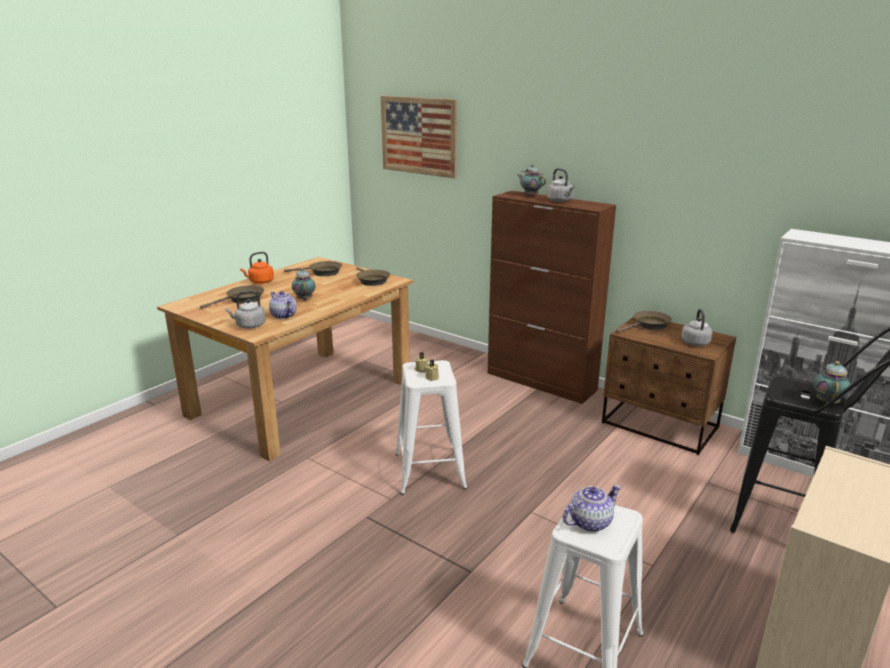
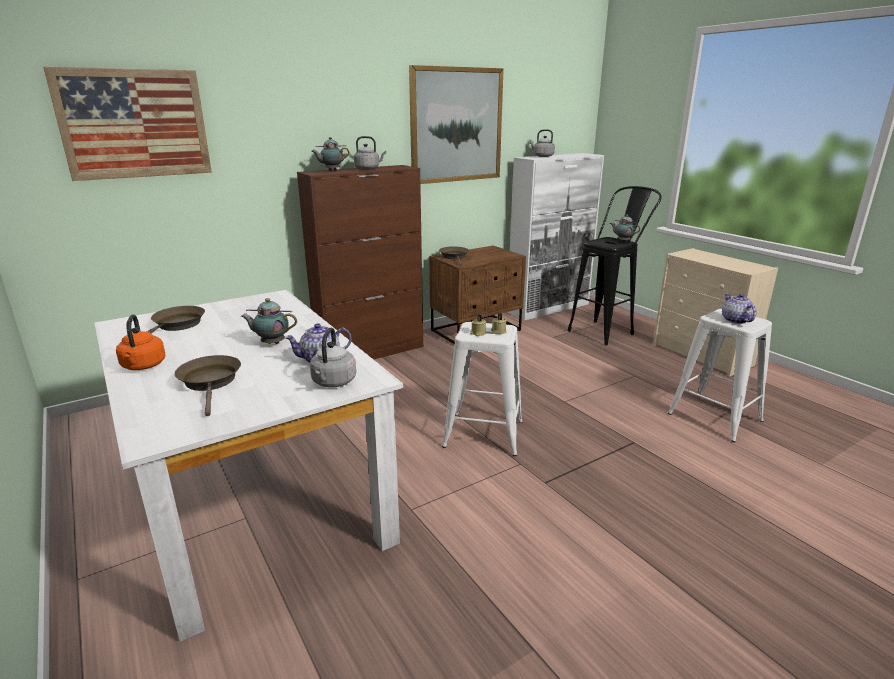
camera: 70 degrees left, 0 degrees up
(301, 398) = (256, 497): brown dining table -> white dining table
(371, 280) = (258, 305): brown frying pan -> none
(695, 342) = (494, 254): grey kettle -> grey kettle (542, 156)
(703, 171) = (456, 125): none -> picture

